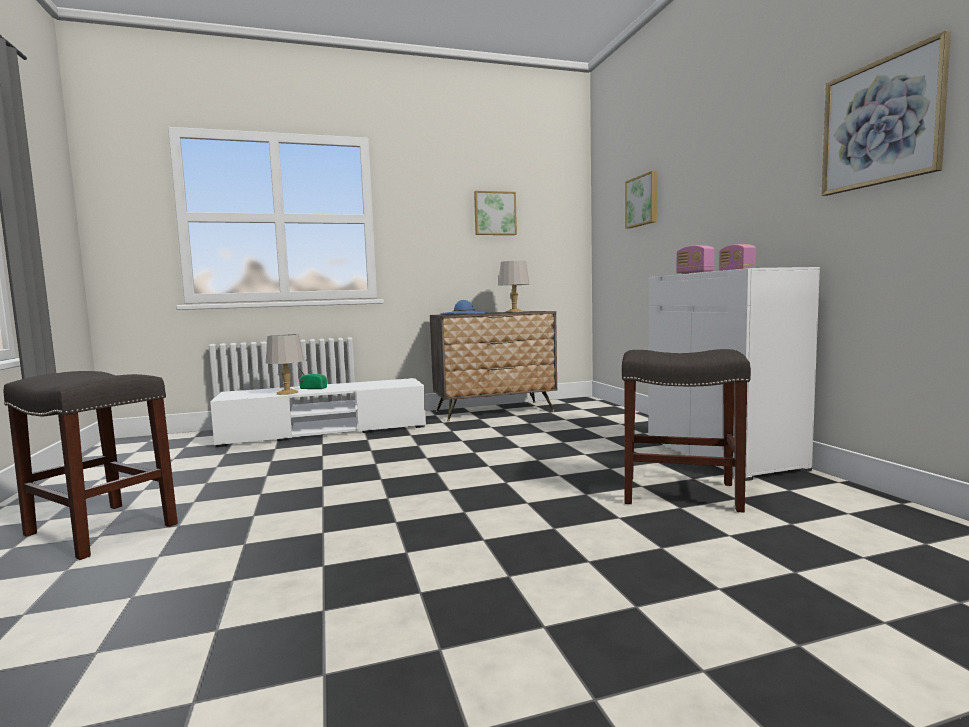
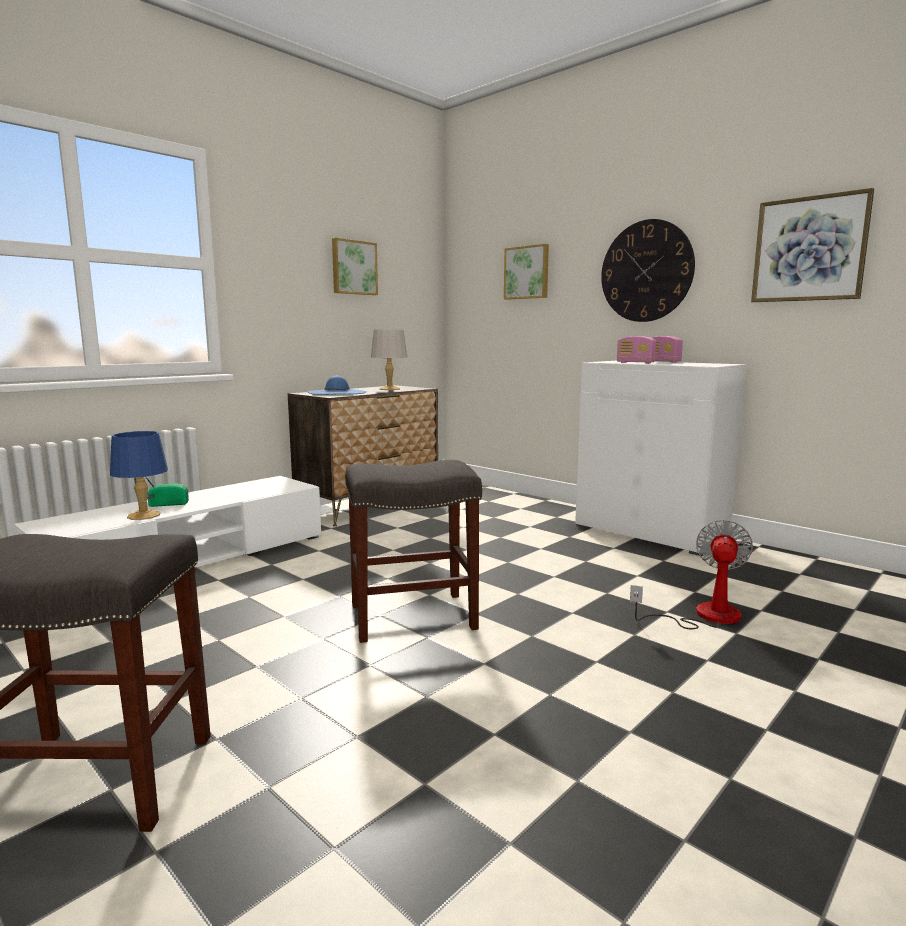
camera: 30 degrees left, 5 degrees up
(287, 393) = (143, 516): grey table lamp -> blue table lamp
(651, 528) = (704, 616): none -> fan
(681, 493) = (676, 577): grey stool -> grey stool (414, 616)
(730, 181) = (646, 271): none -> wall clock

